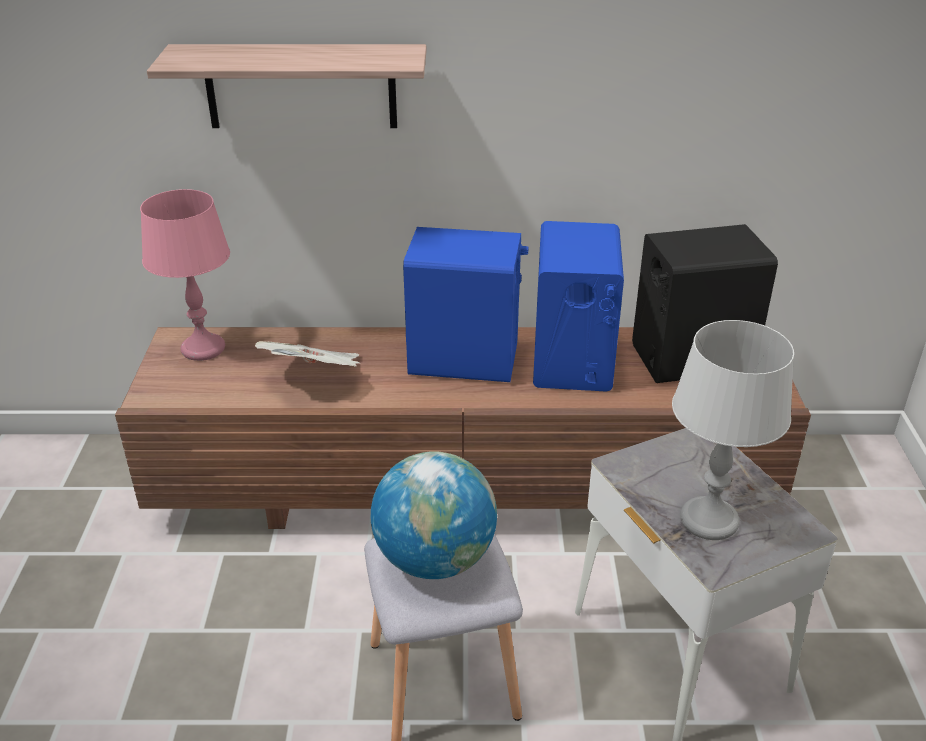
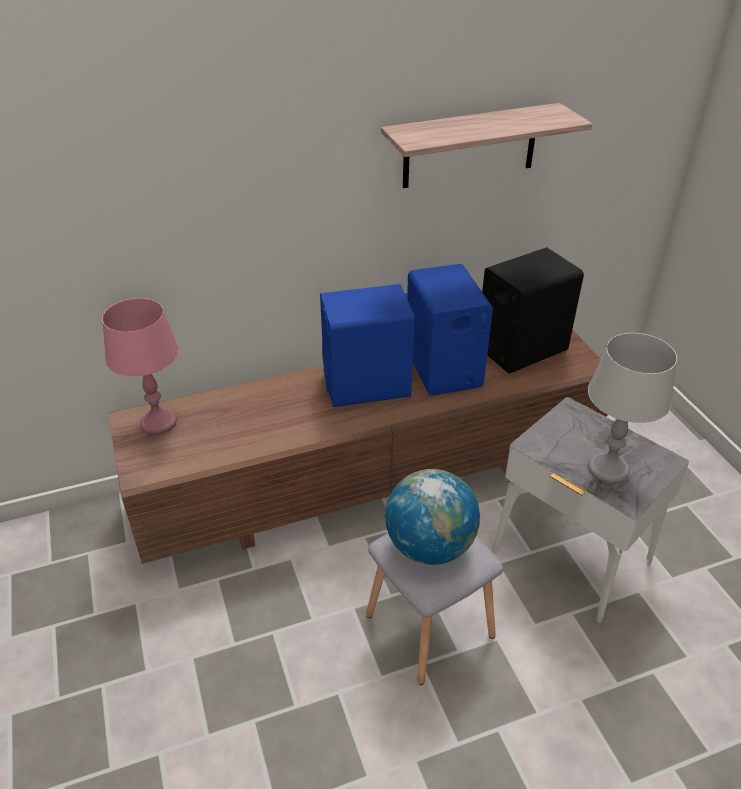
camera: 20 degrees left, 5 degrees up
(301, 86) = (217, 199): shelf -> shelf (470, 146)
(316, 376) = (263, 425): newspaper -> none

